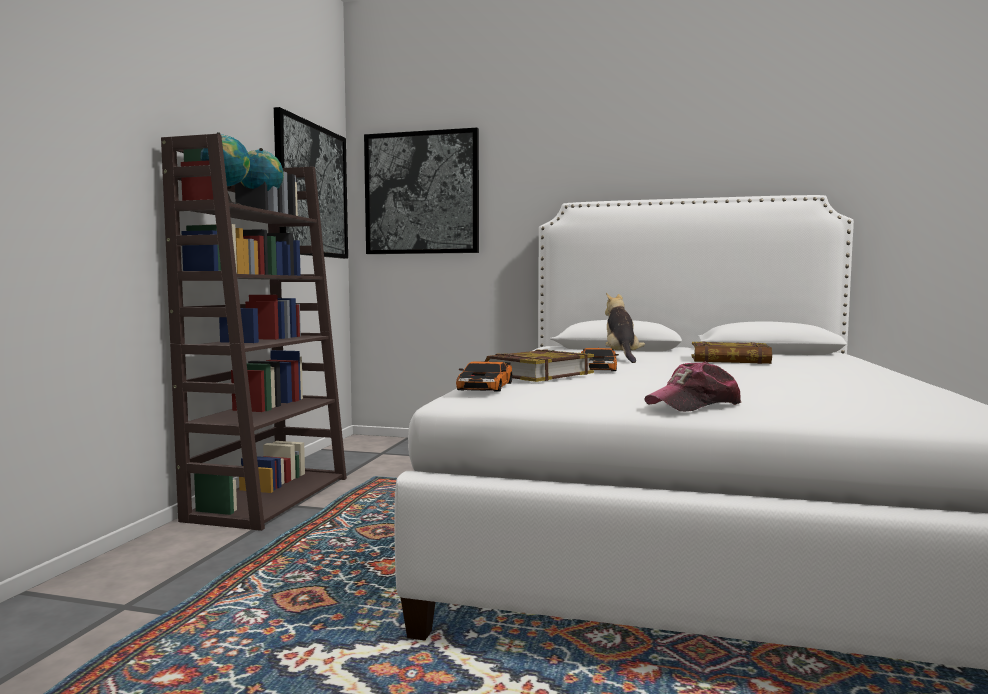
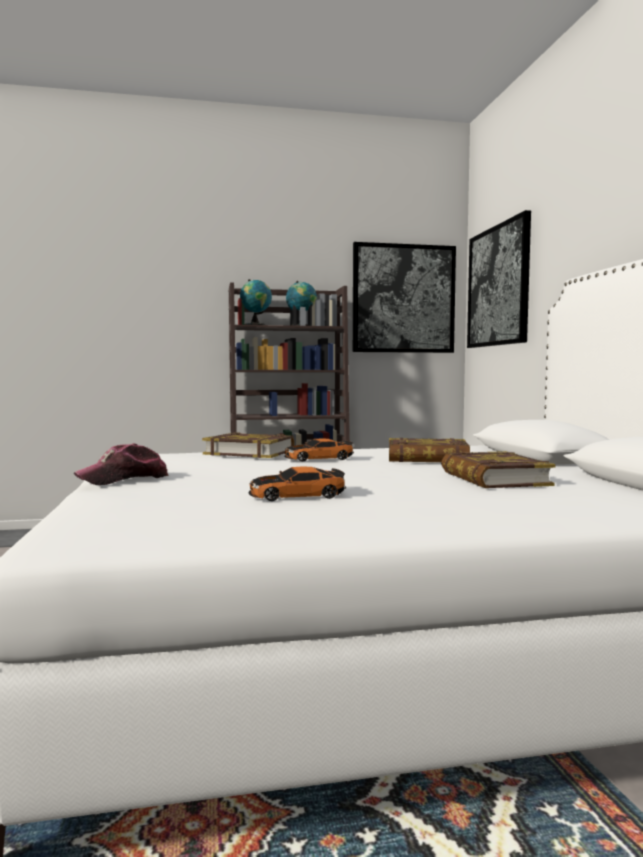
camera: 65 degrees right, 0 degrees up
(485, 386) = (176, 452): toy car -> toy car (297, 495)
(621, 357) = (427, 458): plush toy -> book
(694, 405) = (124, 479): cap -> cap turned 75 degrees counterclockwise

